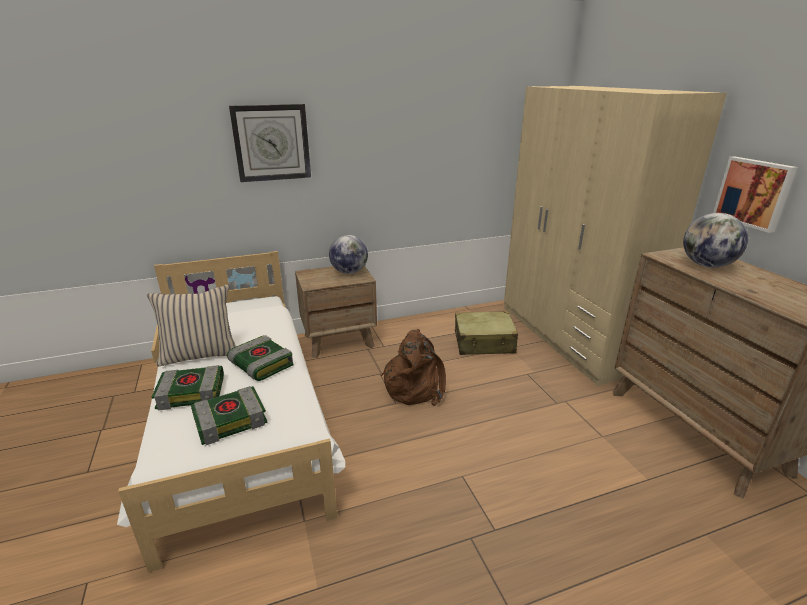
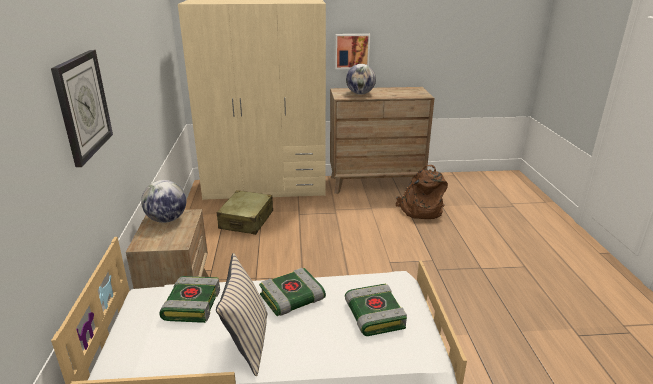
camera: 75 degrees left, 0 degrees up
(192, 392) = (322, 342): book -> book (191, 304)
(415, 387) = (286, 263): brown backpack -> brown backpack (420, 210)

